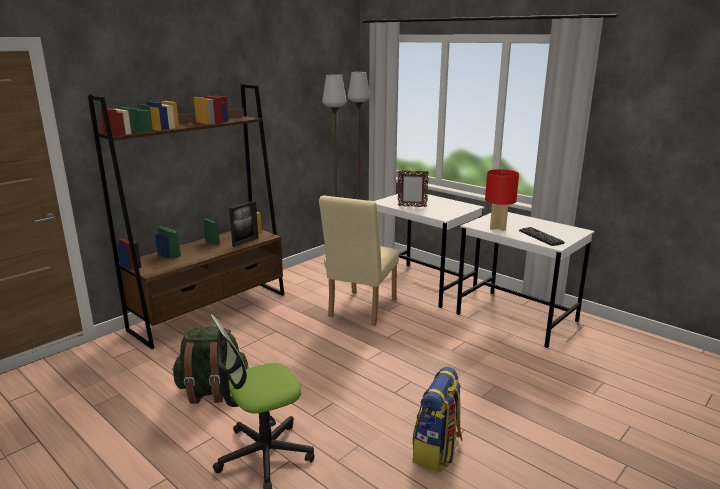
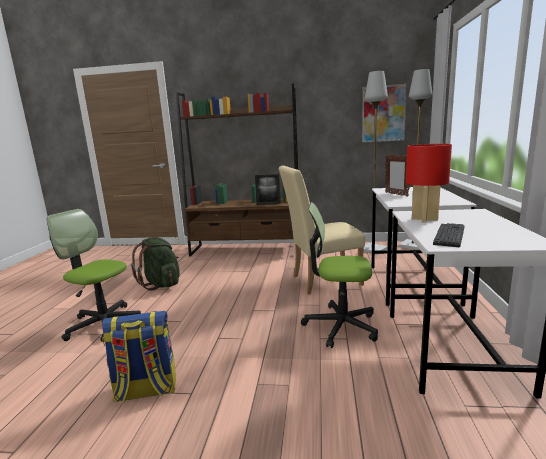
camera: 55 degrees right, 5 degrees down
(322, 115) = (383, 114): none -> picture
(445, 336) = (340, 326): none -> office chair

